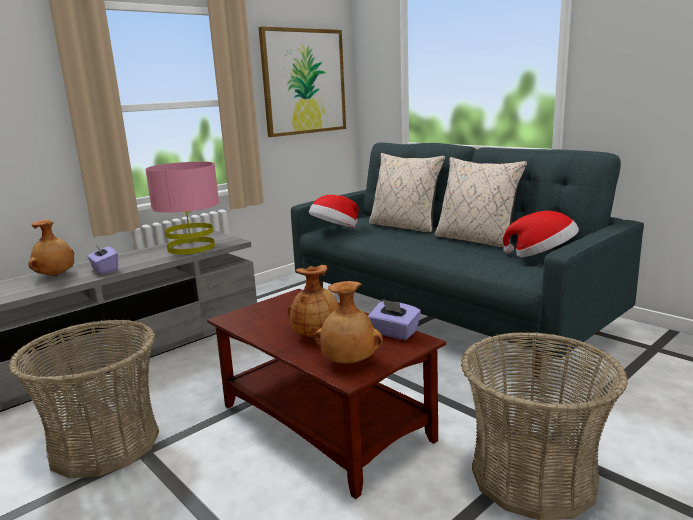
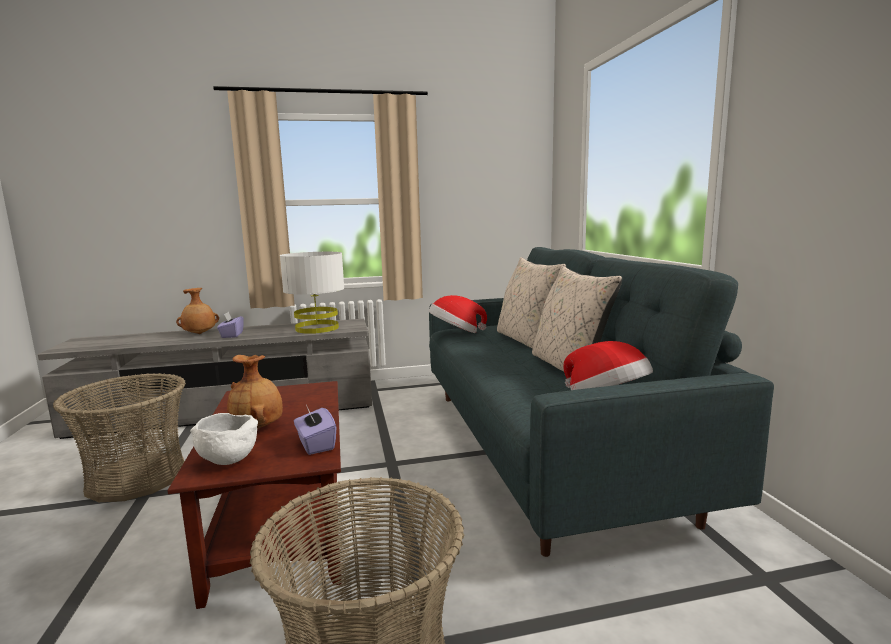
camera: 30 degrees right, 5 degrees down
(191, 247) = (317, 328): pink table lamp -> white table lamp
(304, 82) = (485, 183): picture -> none
(349, 362) = (226, 460): brown vase -> white bowl

